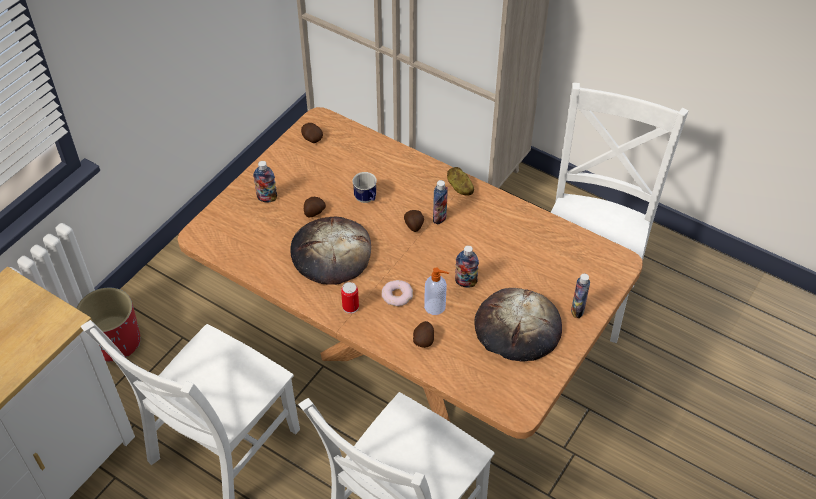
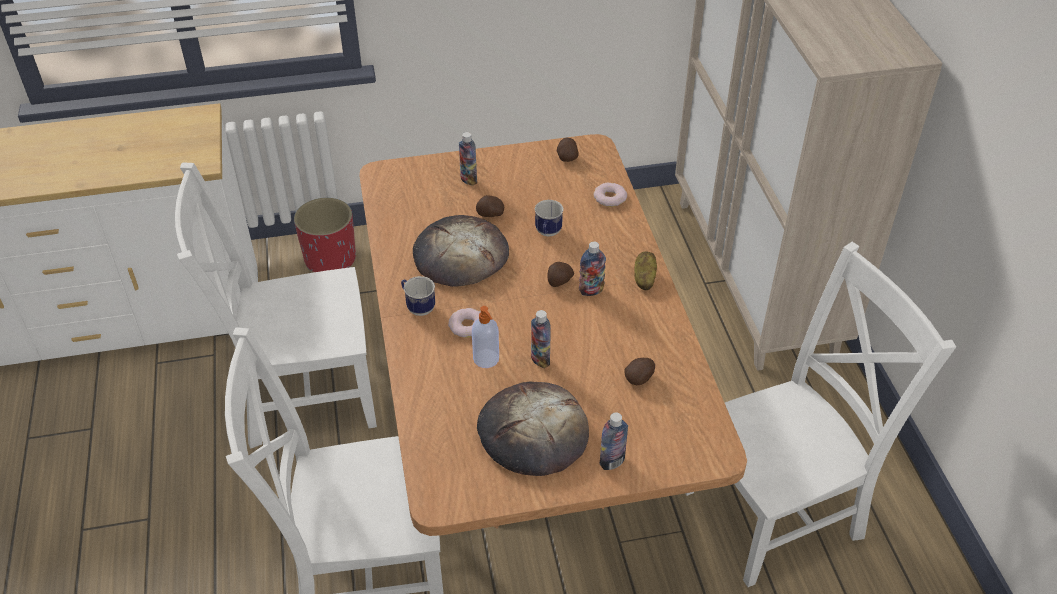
camera: 45 degrees right, 5 degrees down
(350, 307) = (418, 307): can -> mug
(374, 149) = (609, 197): none -> donut
(424, 339) = (440, 377): potato -> potato (640, 378)

